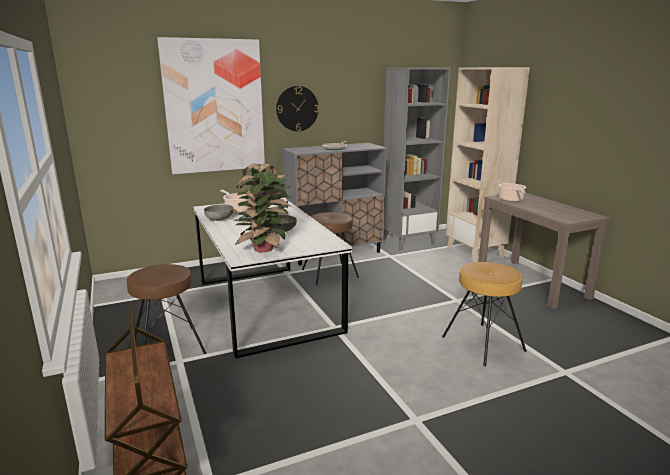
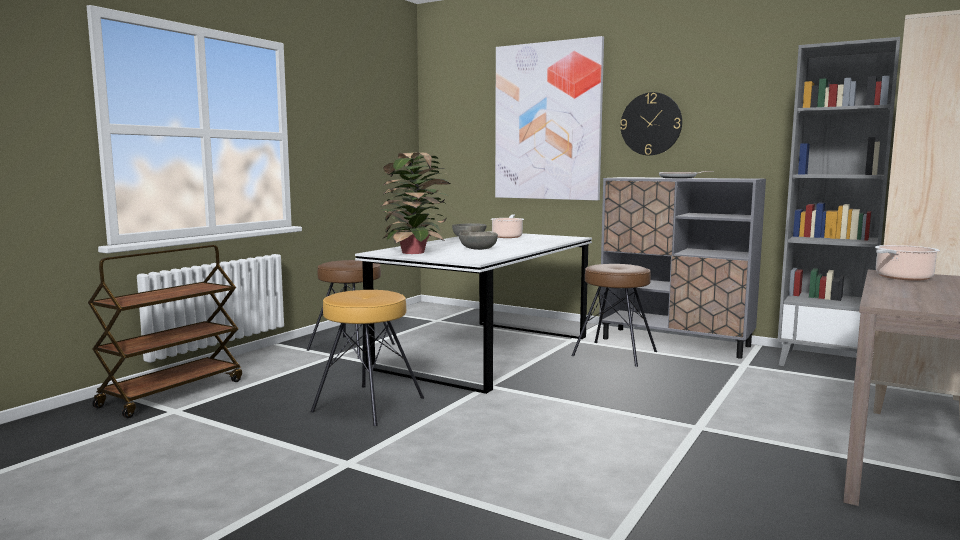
camera: 55 degrees right, 10 degrees down
(482, 344) = (592, 467): brown stool -> brown stool (368, 404)

